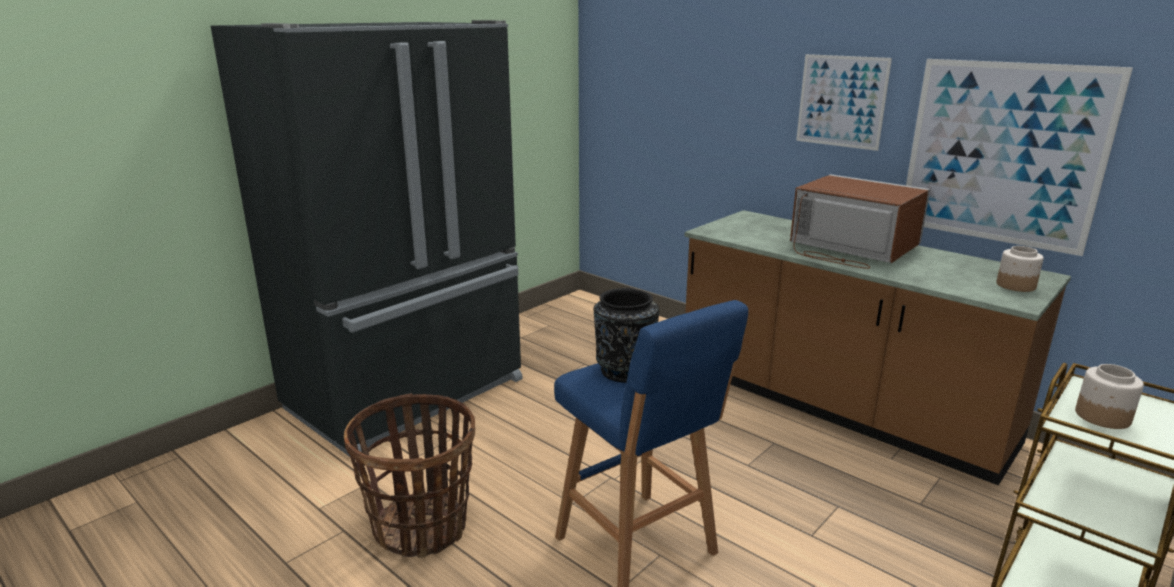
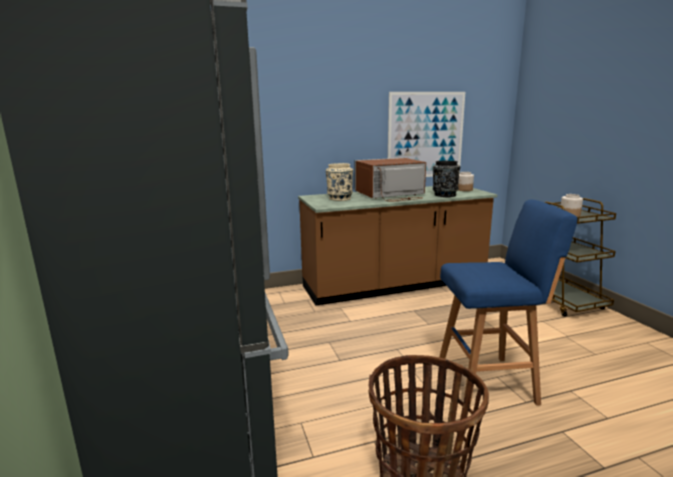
camera: 60 degrees left, 5 degrees down
(624, 370) = (478, 270): black vase -> black vase (444, 195)
(764, 229) = (339, 198): none -> beige vase
(841, 101) = (348, 118): picture -> none

